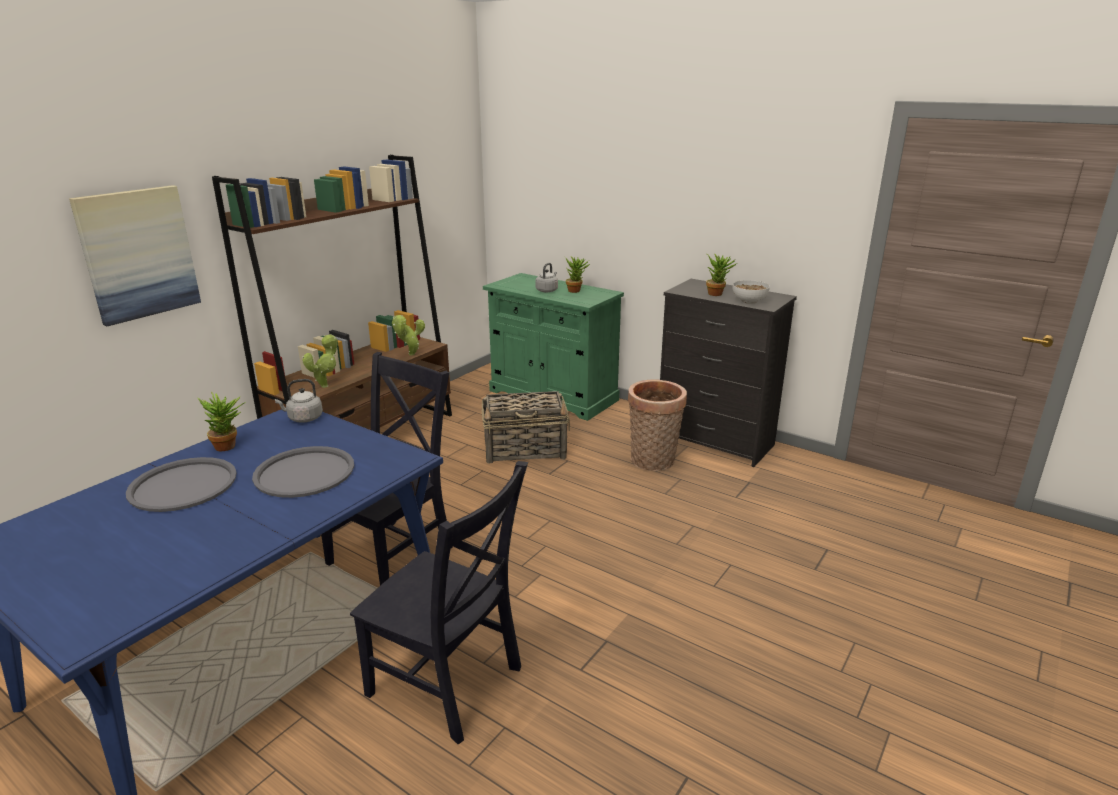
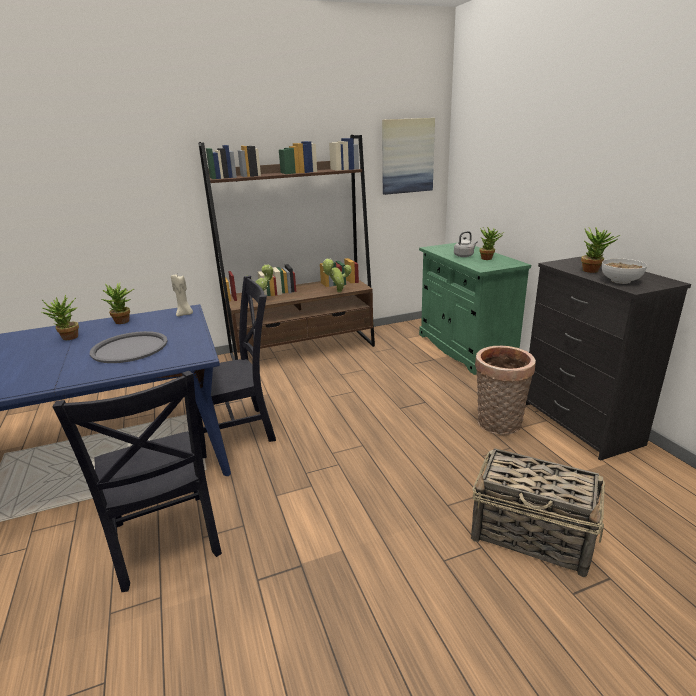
camera: 35 degrees right, 0 degrees up
(138, 254) = (145, 191): picture -> picture (407, 156)
(183, 486) = (68, 338): grey tray -> potted plant
(303, 418) = (185, 314): grey kettle -> beige candle
(526, 450) = (401, 384): basket -> basket (532, 535)

